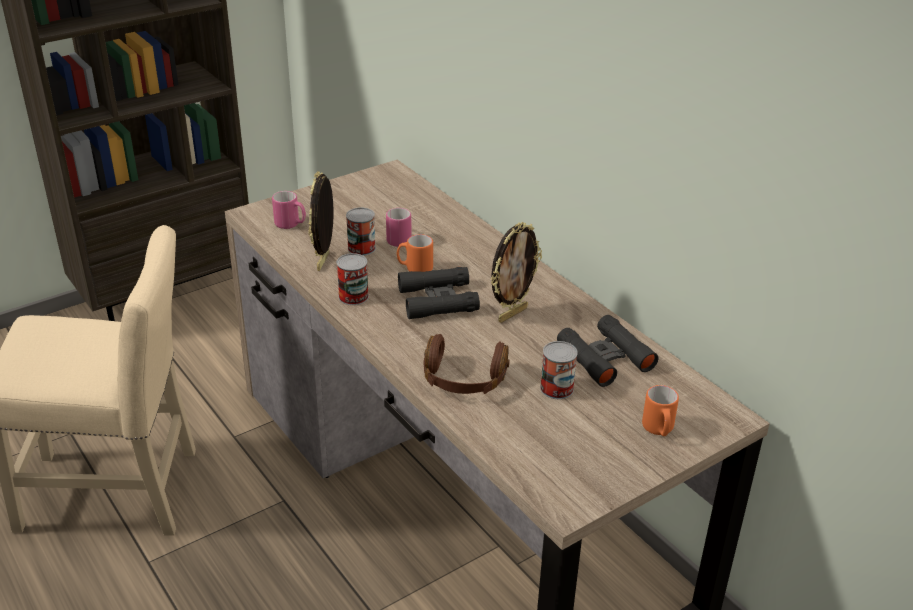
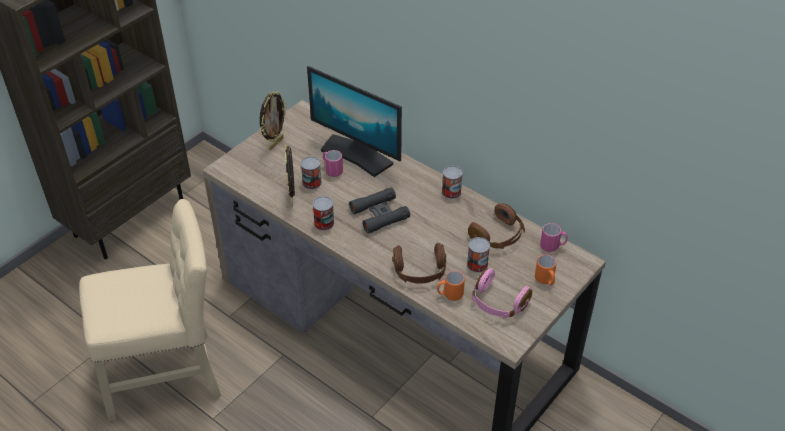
camera: 15 degrees left, 10 degrees up
(291, 225) = (255, 172): pink mug -> pink mug (552, 246)
(415, 269) = (354, 192): orange mug -> orange mug (450, 295)
(440, 228) = (357, 155): none -> monitor
(512, 314) = (430, 215): picture frame -> picture frame (275, 143)
(556, 292) = (451, 192): none -> can
(568, 445) = (498, 303): none -> pink headphones
(605, 358) = (498, 236): black binoculars -> brown headphones

